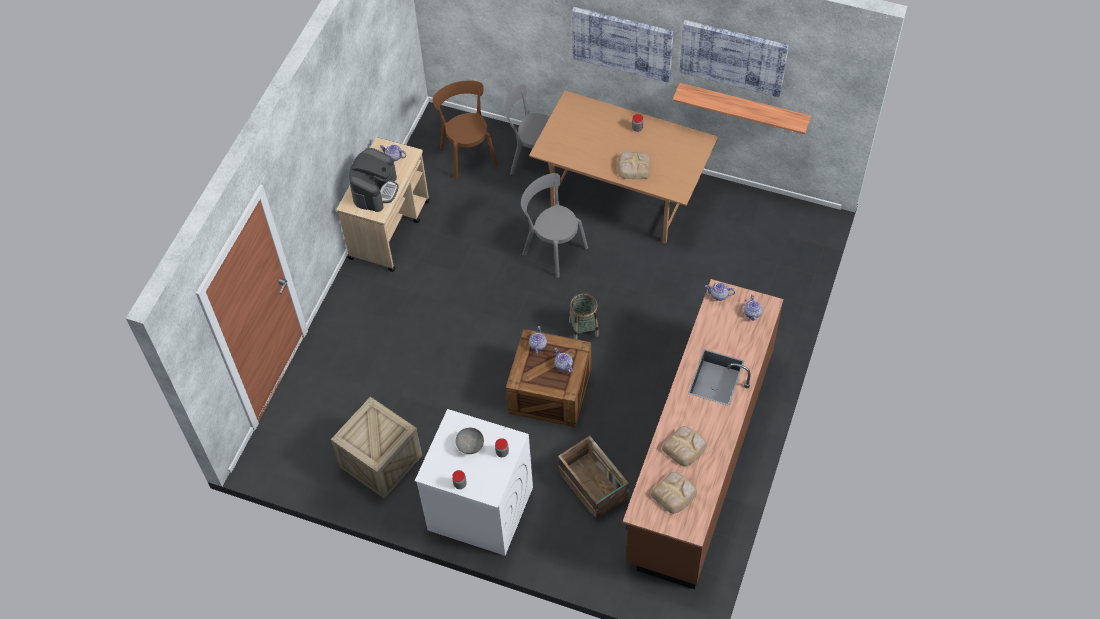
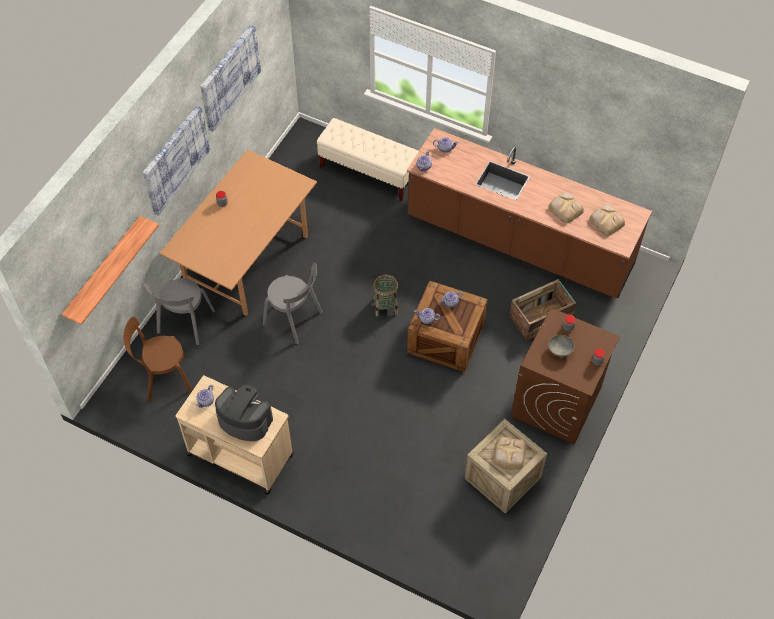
camera: 85 degrees left, 0 degrees up
(479, 509) = (556, 402): white washing machine -> brown washing machine
(552, 249) = (295, 319): grey chair -> grey chair turned 105 degrees counterclockwise
(633, 167) = (266, 212): bread -> bread (508, 454)
(743, 107) = (243, 111): shelf -> shelf (104, 271)
(770, 288) = (368, 173): none -> beige bench

